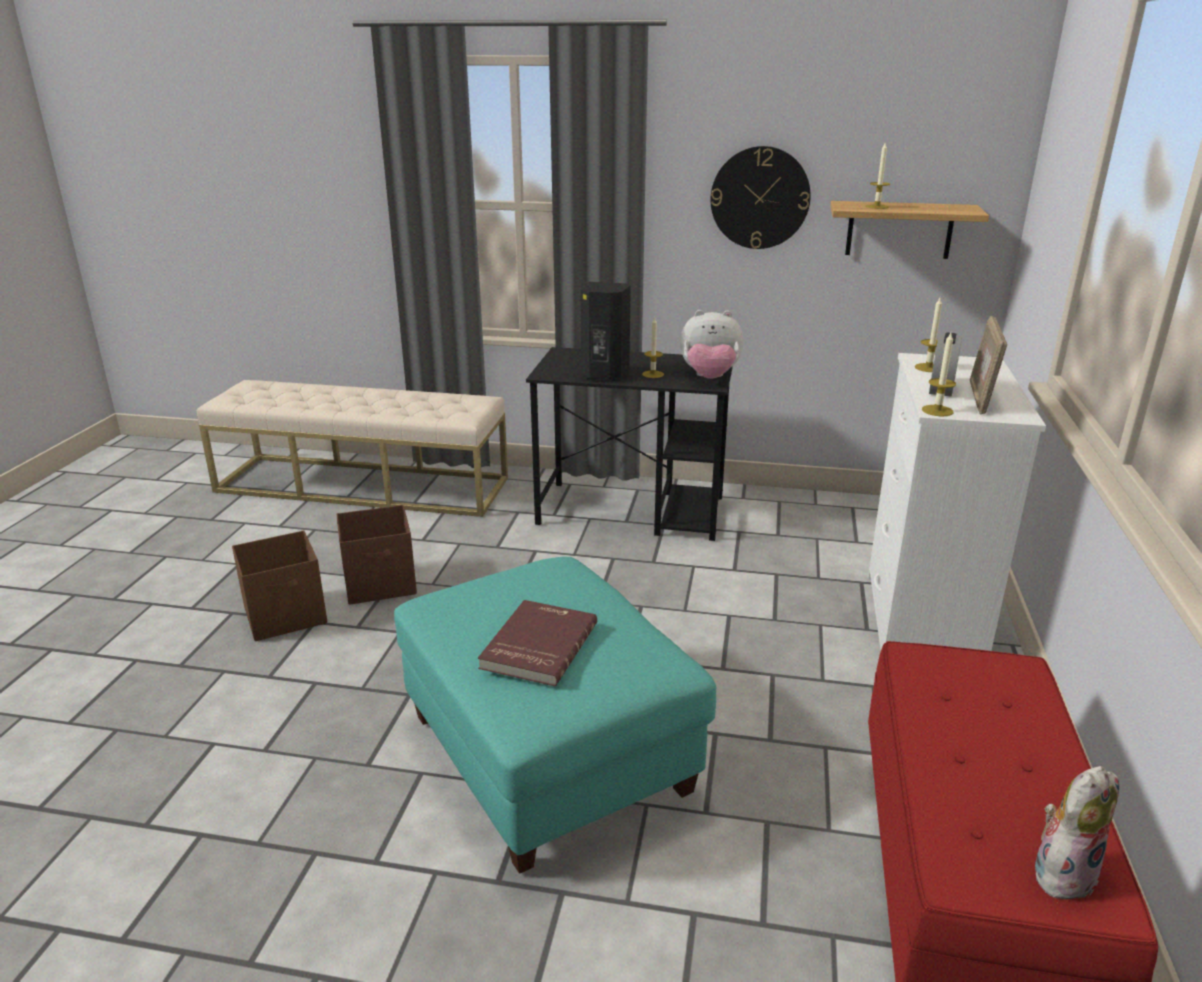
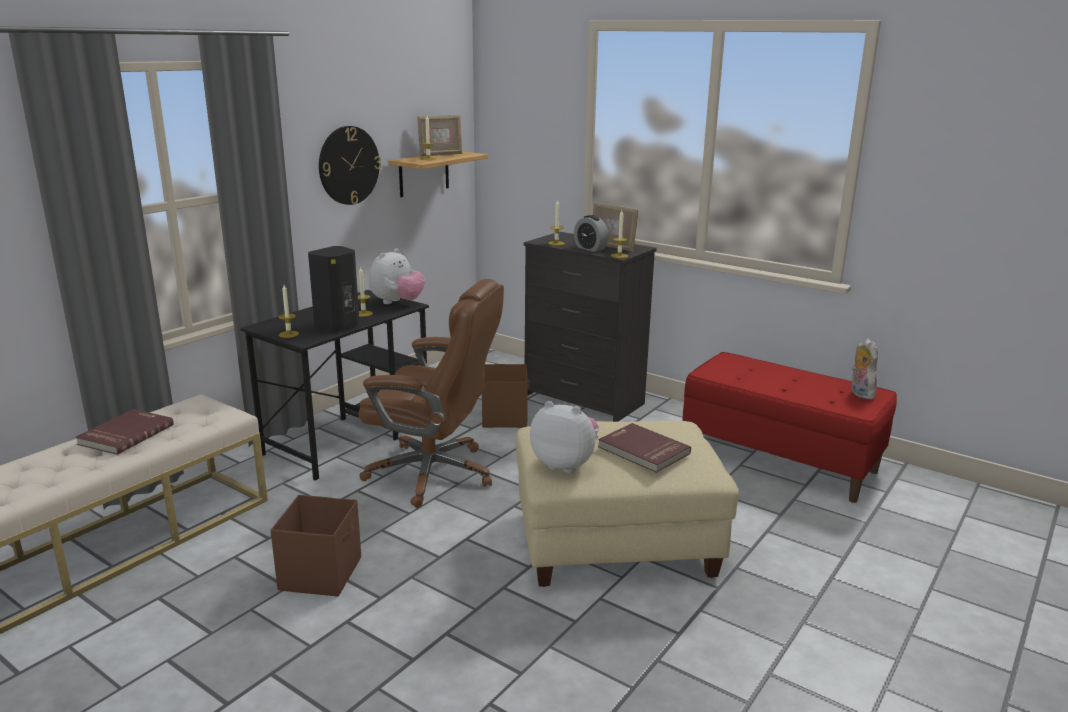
camera: 65 degrees left, 5 degrees down
(287, 616) = (318, 637): brown storage box -> brown storage box (505, 417)
(397, 399) = (125, 434): none -> red book
(473, 602) = (565, 464): none -> plush toy
(550, 756) = (616, 543): turquoise ottoman -> beige ottoman
(555, 365) = (289, 334): none -> candle
(605, 580) = (434, 473): none -> brown office chair
(919, 627) = (584, 400): white dresser -> black dresser
(920, 205) = (440, 155): none -> picture frame

